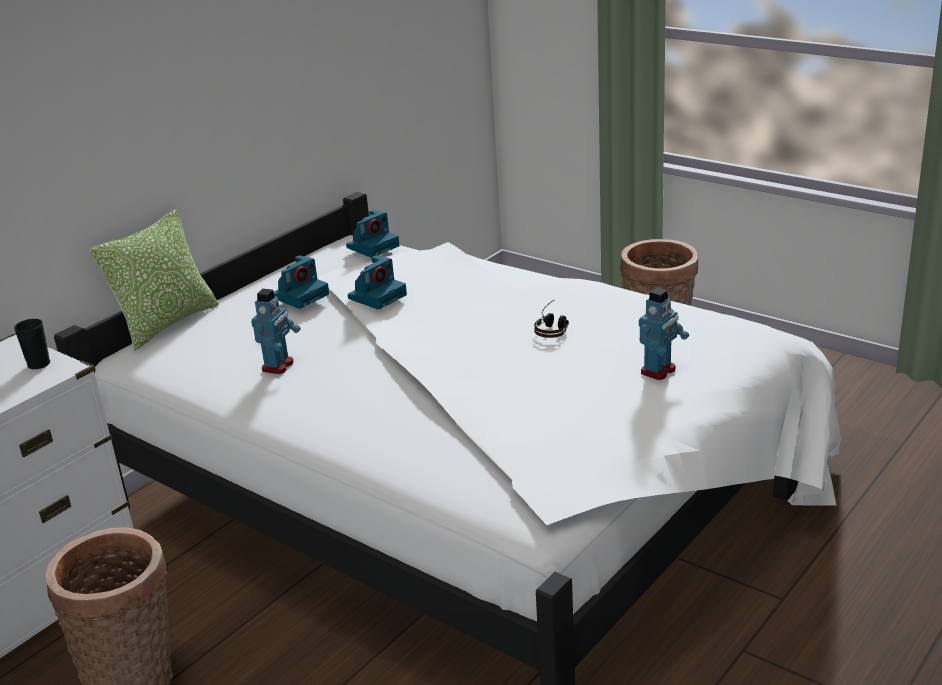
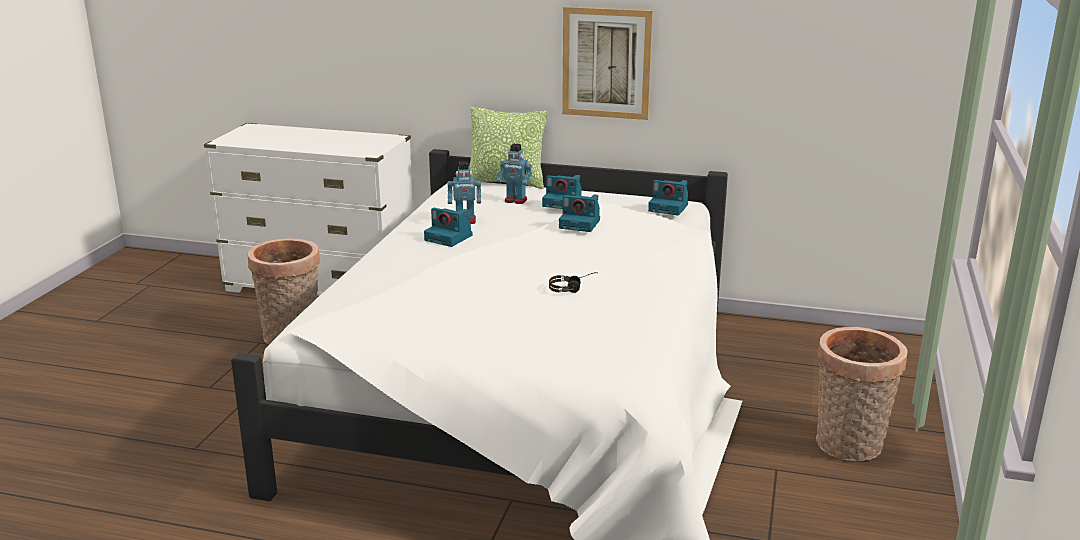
camera: 65 degrees right, 5 degrees down
(39, 364) = (374, 148): black cup -> none
(223, 119) = (606, 63): none -> picture
(325, 383) = (449, 238): none -> camera
(659, 371) = (524, 338): toy robot -> toy robot (515, 200)

